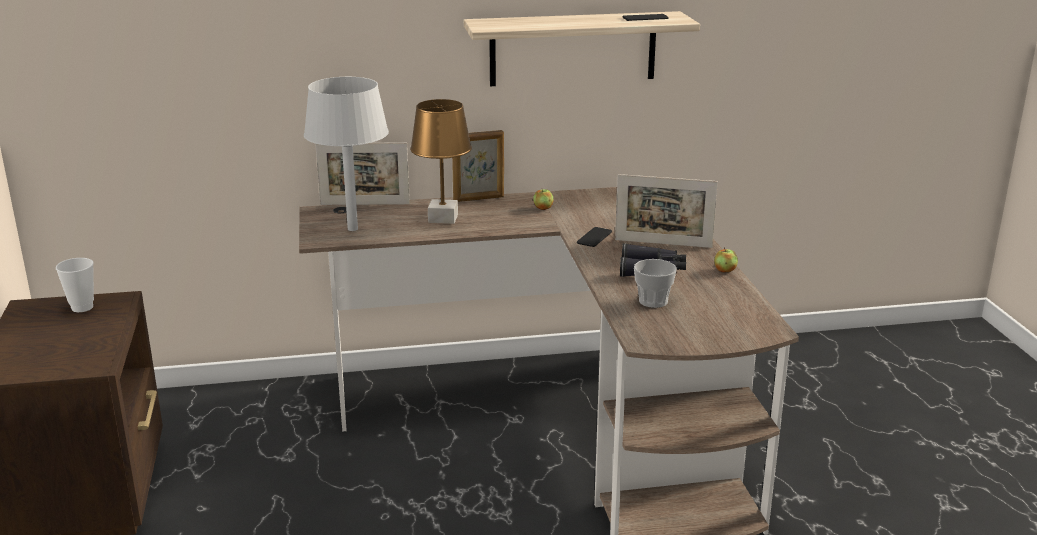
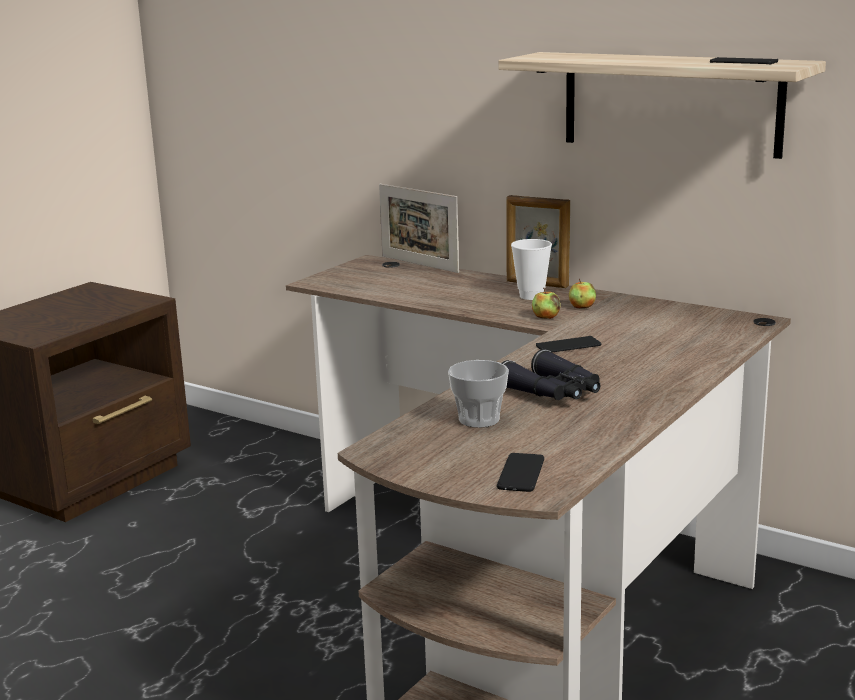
camera: 45 degrees right, 5 degrees down
(82, 307) = (115, 298): cup -> cup (531, 296)
(352, 229) = (362, 281): grey table lamp -> none
(442, 219) = (459, 292): brown table lamp -> none
(663, 243) = (633, 372): picture frame -> none
(725, 270) = (639, 418): apple -> apple (546, 317)
(741, 323) = (521, 473): none -> phone

